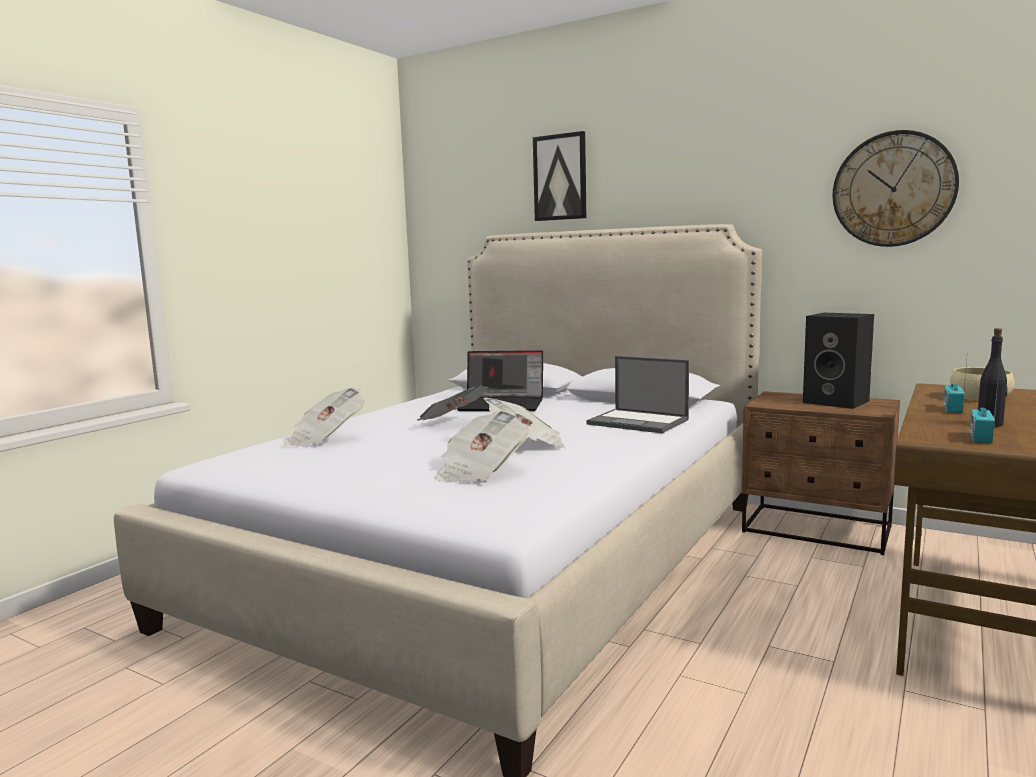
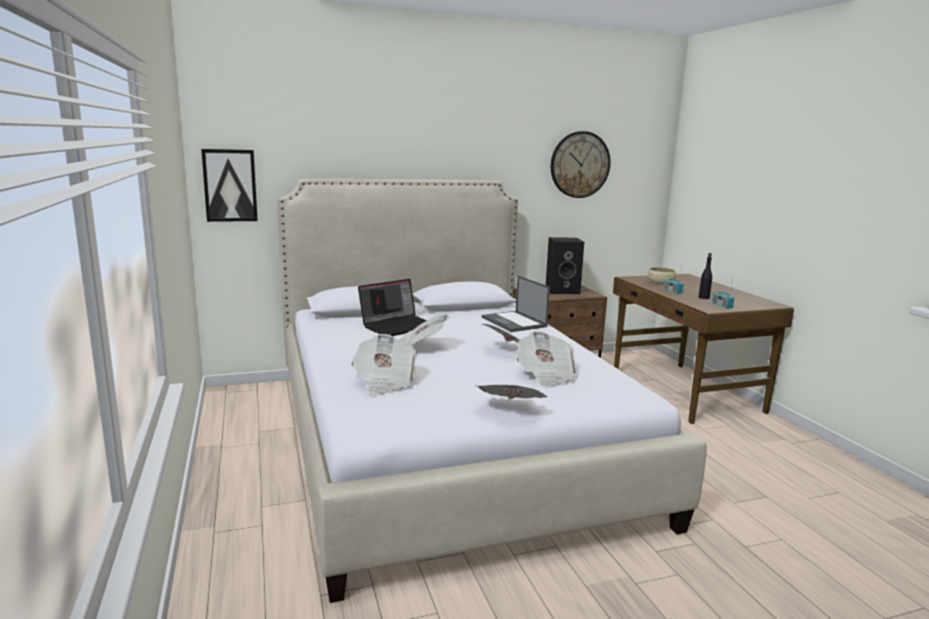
camera: 50 degrees left, 5 degrees up
(336, 487) = (511, 410): none -> newspaper
(560, 177) = (362, 133): picture -> picture (230, 185)
(639, 422) = (514, 322): laptop -> laptop turned 75 degrees clockwise

